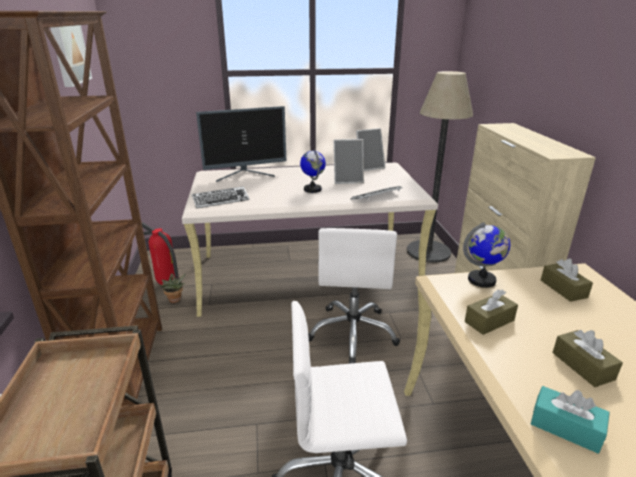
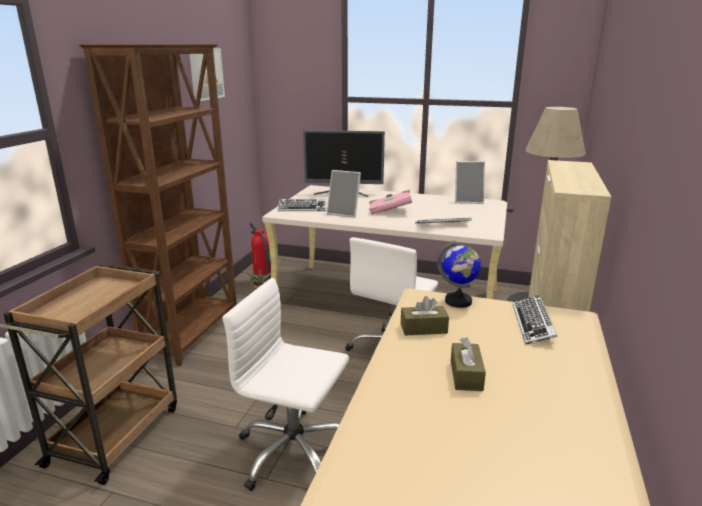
camera: 25 degrees right, 5 degrees down
(312, 189) = (390, 211): globe -> pink book
(348, 180) = (432, 208): picture frame -> picture frame (344, 213)
(563, 289) = (533, 324): brown tissue box -> keyboard
(565, 427) = (391, 403): turquoise tissue box -> none

